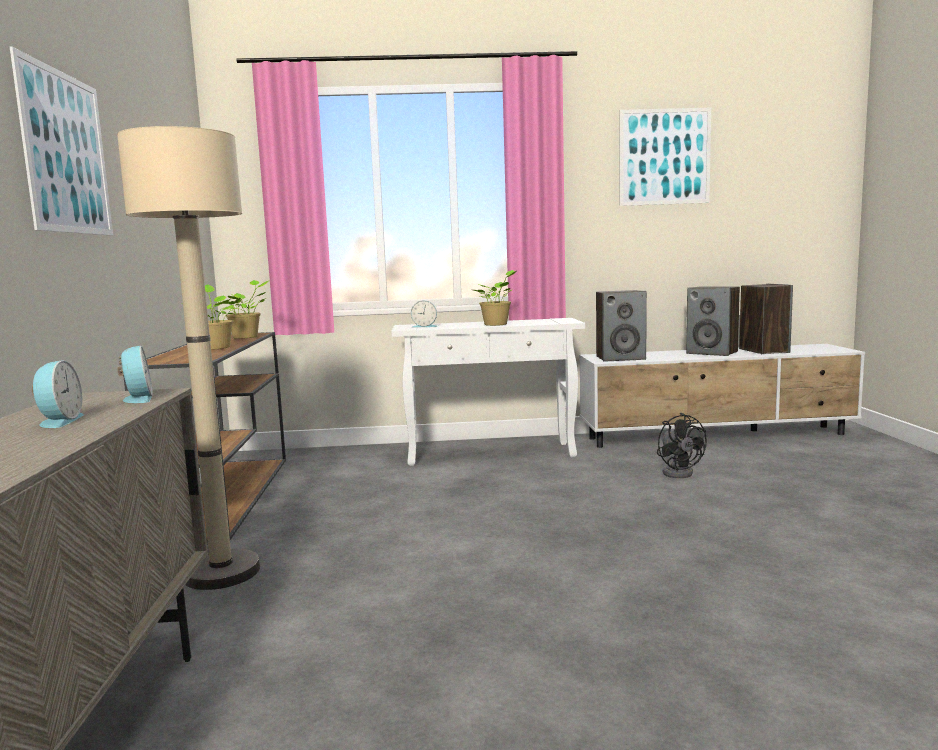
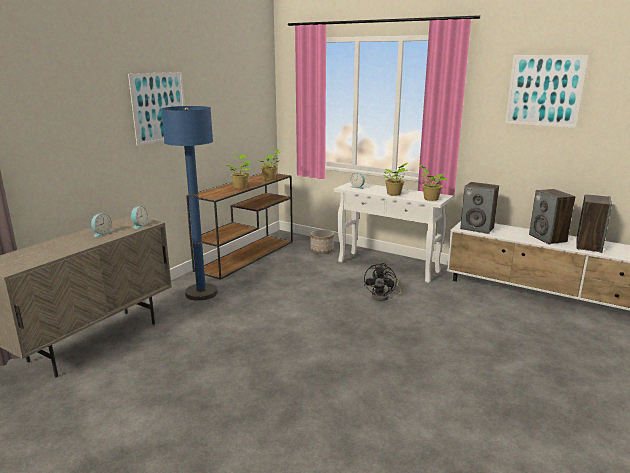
camera: 35 degrees right, 10 degrees up
(221, 572) = (201, 293): beige floor lamp -> blue floor lamp
(357, 459) = (322, 251): none -> planter
(556, 321) = (430, 199): none -> potted plant
(679, 472) = (468, 312): black fan -> black fan (384, 296)

